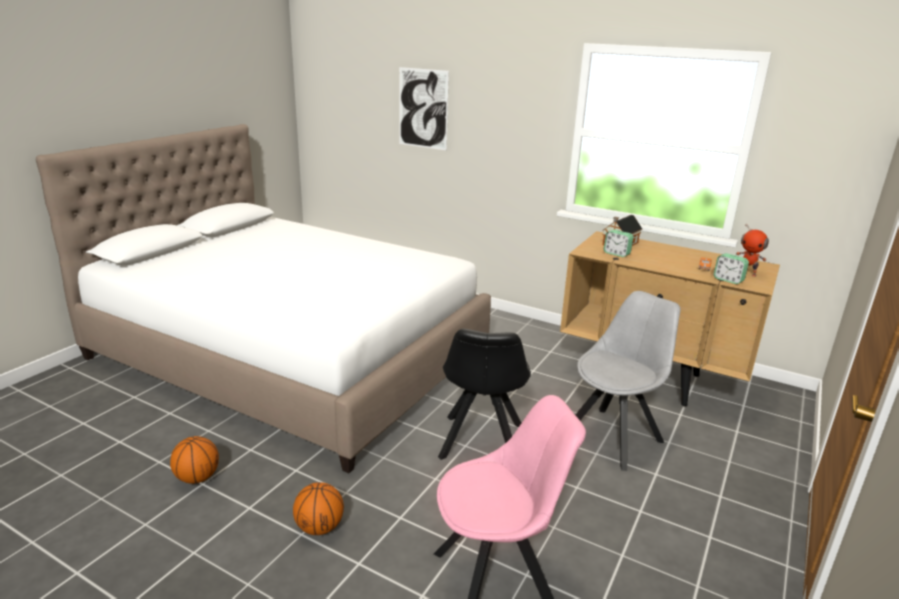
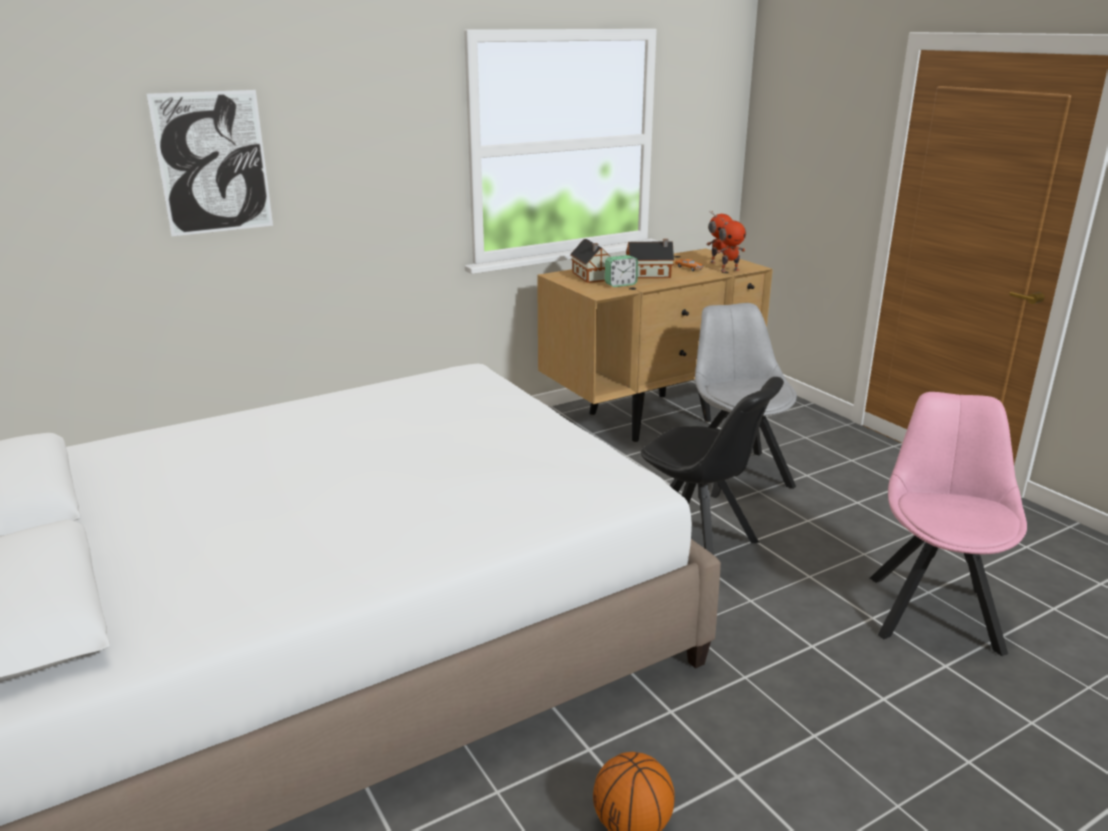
camera: 60 degrees left, 0 degrees up
(319, 527) = (807, 716): basketball -> none
(661, 258) = (650, 274): none -> toy house
(728, 280) = (729, 270): alarm clock -> toy robot

